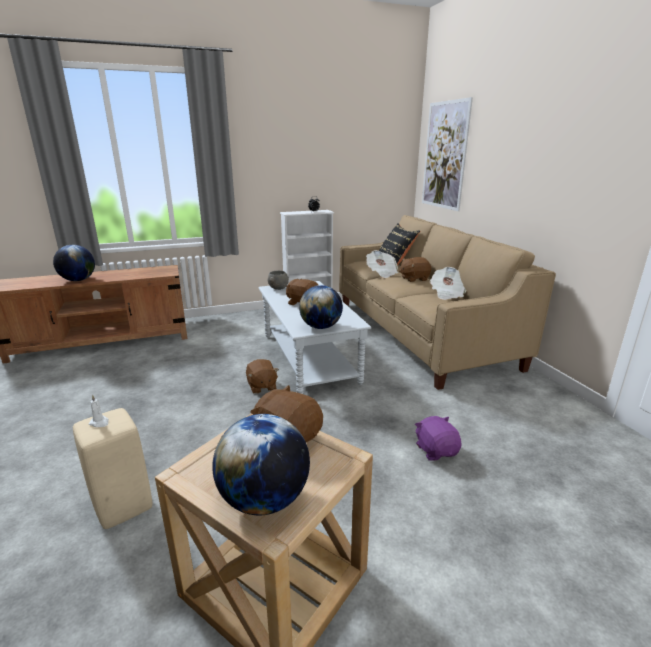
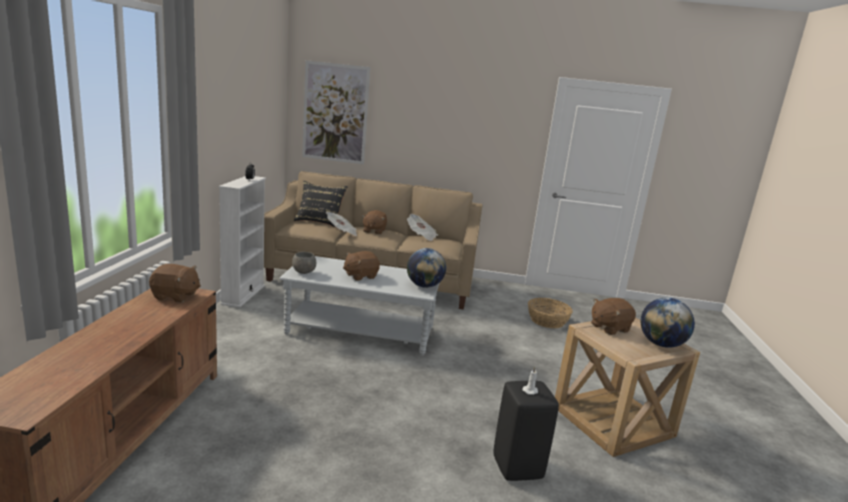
camera: 65 degrees left, 5 degrees down
(78, 280) = (115, 345): globe -> none
(122, 508) = (518, 468): beige stool -> black stool
(261, 386) = (388, 365): brown plush toy -> brown plush toy (175, 296)
(436, 450) = (528, 337): purple plush toy -> none
(514, 456) = (547, 321): none -> basket

